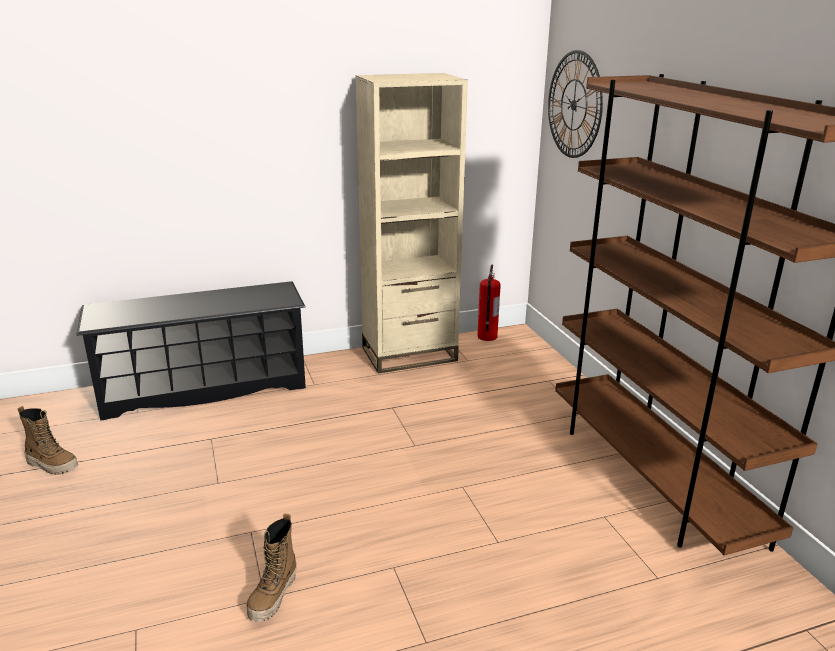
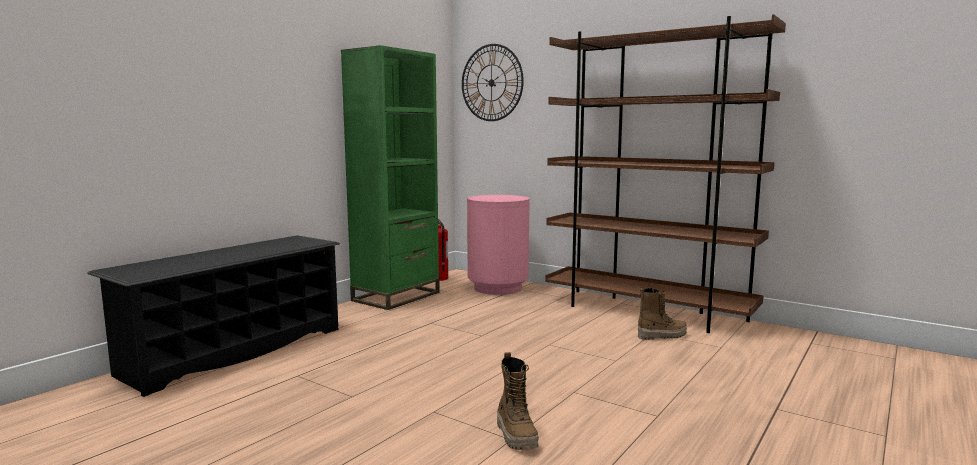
camera: 35 degrees left, 15 degrees down
(52, 465) = (133, 439): boot -> boot (662, 336)
(409, 354) = (396, 296): beige bookcase -> green bookcase
(528, 372) = (497, 288): none -> pink trash can

